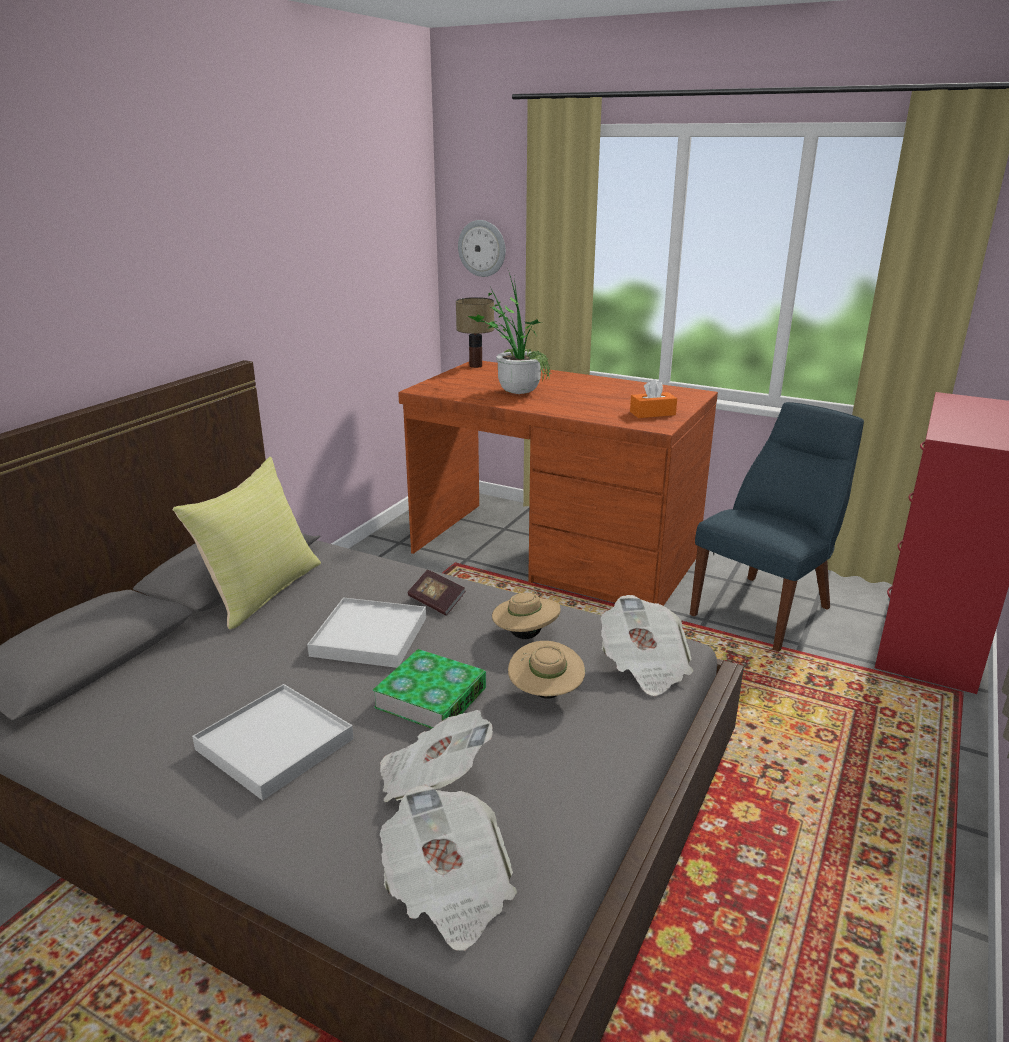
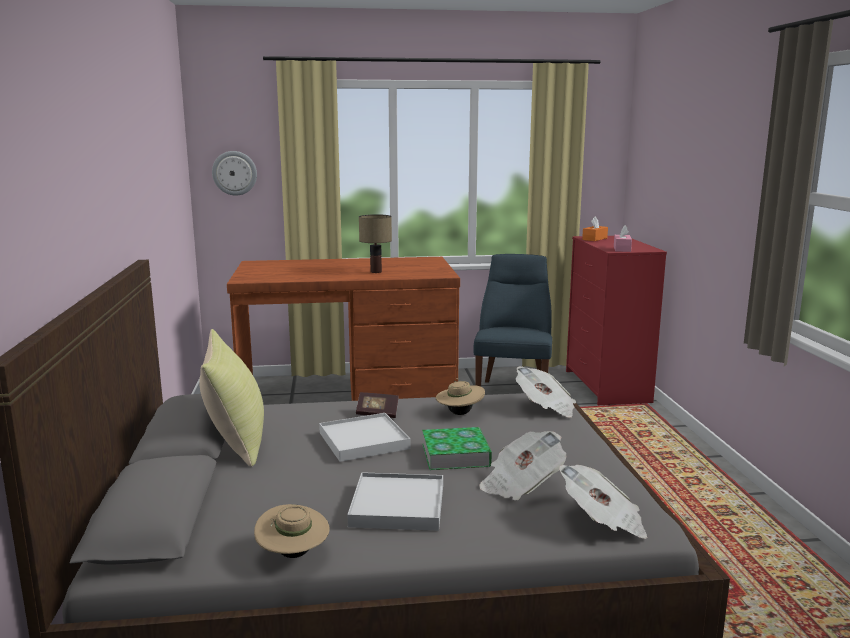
camera: 35 degrees left, 10 degrees down
(475, 366) = (252, 263): table lamp -> table lamp (375, 272)
(513, 390) = (313, 272): potted plant -> none
(545, 693) = (514, 434): beige hat -> beige hat (293, 554)
(652, 413) = (428, 270): orange tissue box -> orange tissue box (594, 239)
(967, 435) = (622, 249): none -> pink tissue box

